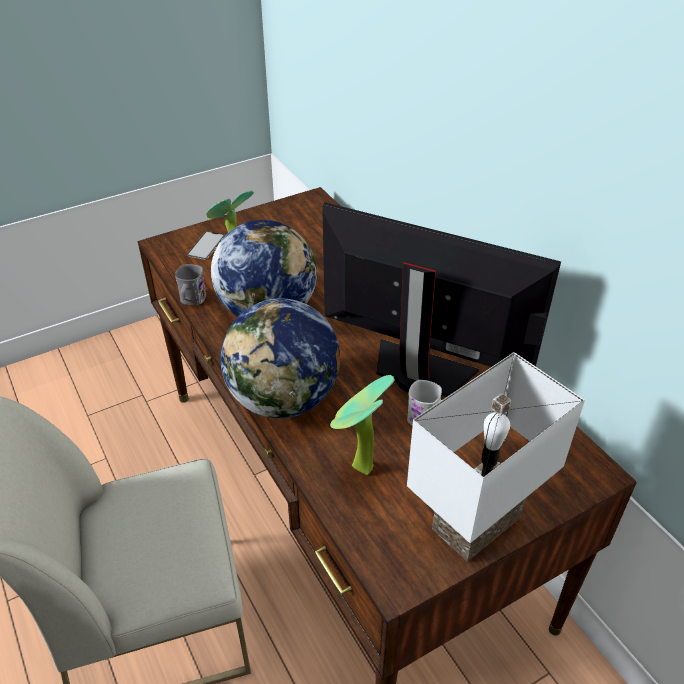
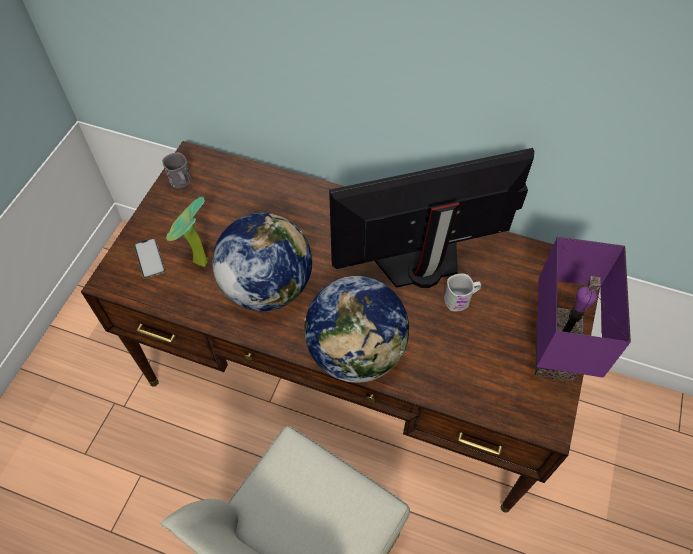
camera: 40 degrees left, 15 degrees up
(191, 301) = (197, 318): grey mug -> grey mug (181, 183)
(358, 470) = (456, 369): potted plant -> none
(478, 527) = (557, 354): white table lamp -> purple table lamp

